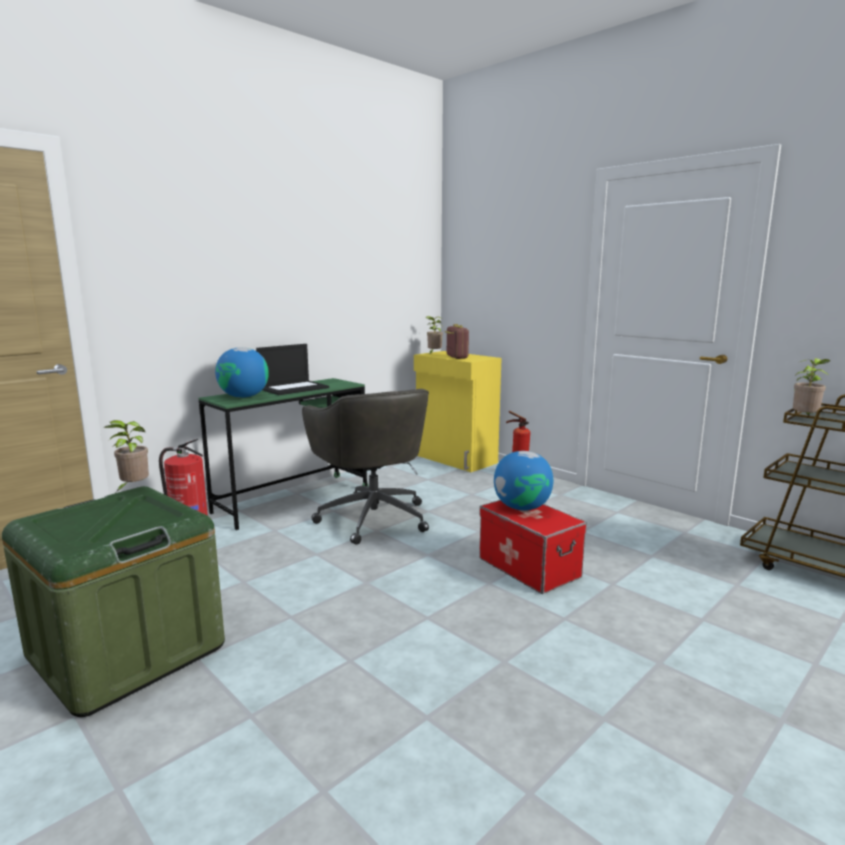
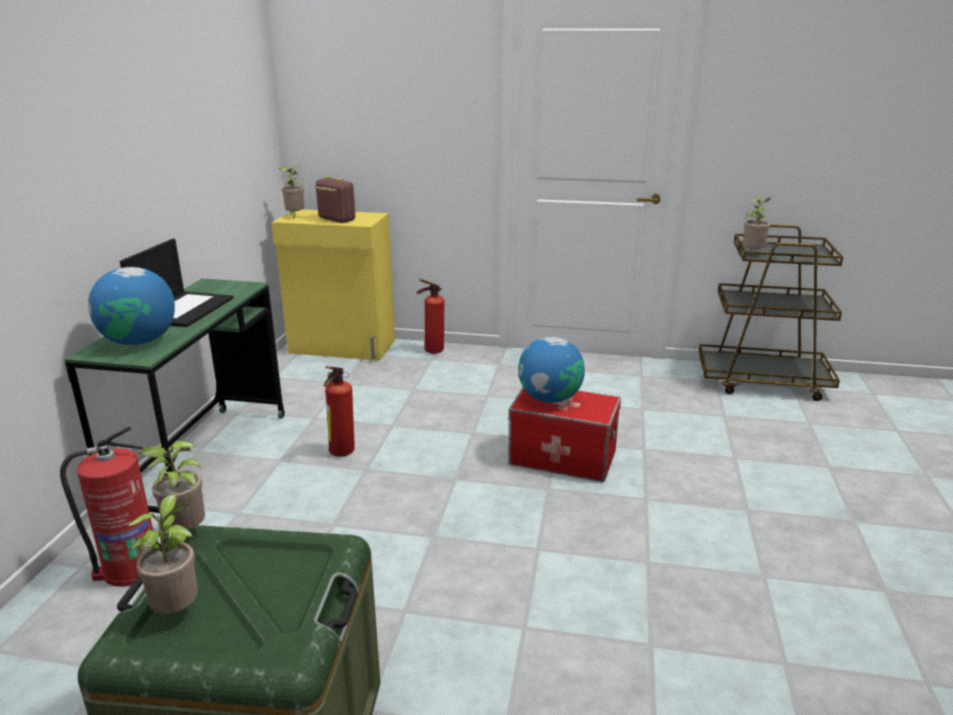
camera: 35 degrees left, 10 degrees up
(76, 517) = (179, 610): none -> potted plant
(372, 517) = (340, 453): grey office chair -> fire extinguisher

